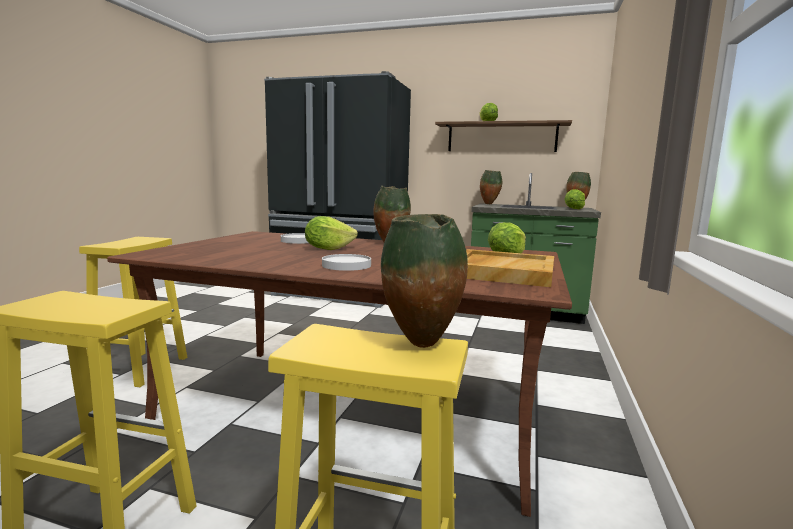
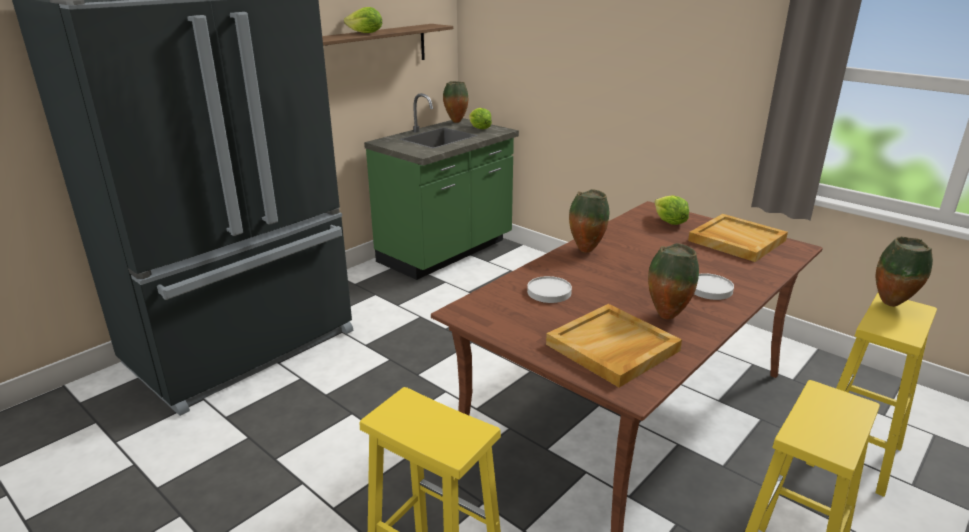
camera: 65 degrees left, 15 degrees up
(210, 250) = (612, 348): none -> beige tray
(328, 249) = (615, 284): lettuce -> none
(489, 204) = (388, 142): vase -> vase (666, 315)

